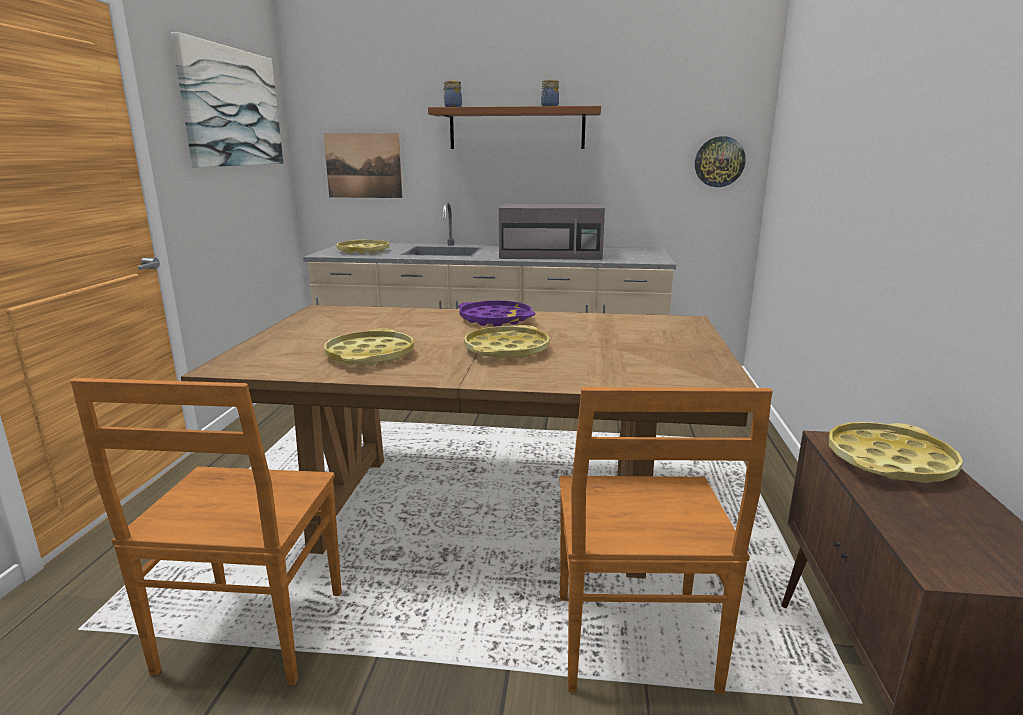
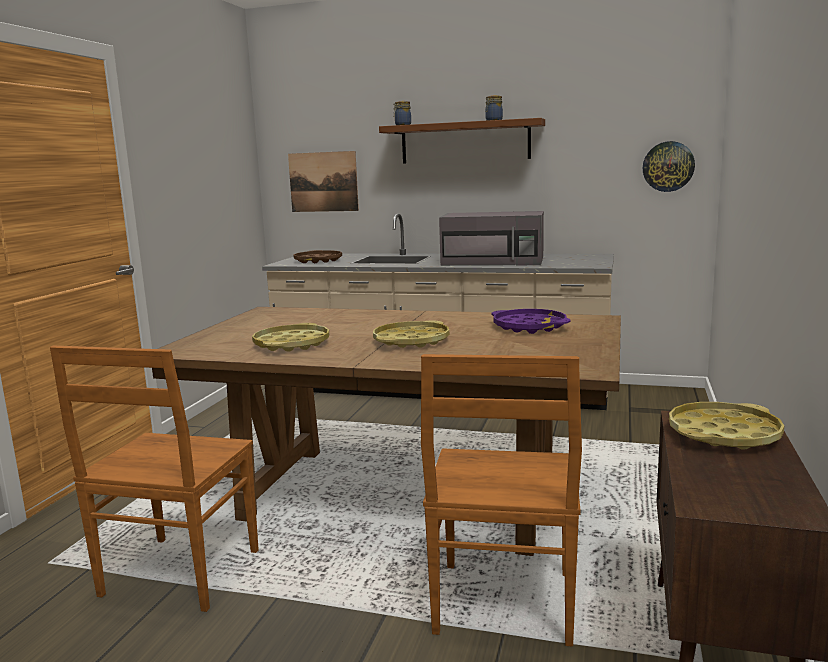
camera: 10 degrees right, 5 degrees down
(232, 107) = (204, 135): picture -> none
(363, 251) = (318, 261): yellow tray -> brown tray
(495, 319) = (416, 318): purple tray -> purple tray (529, 327)

